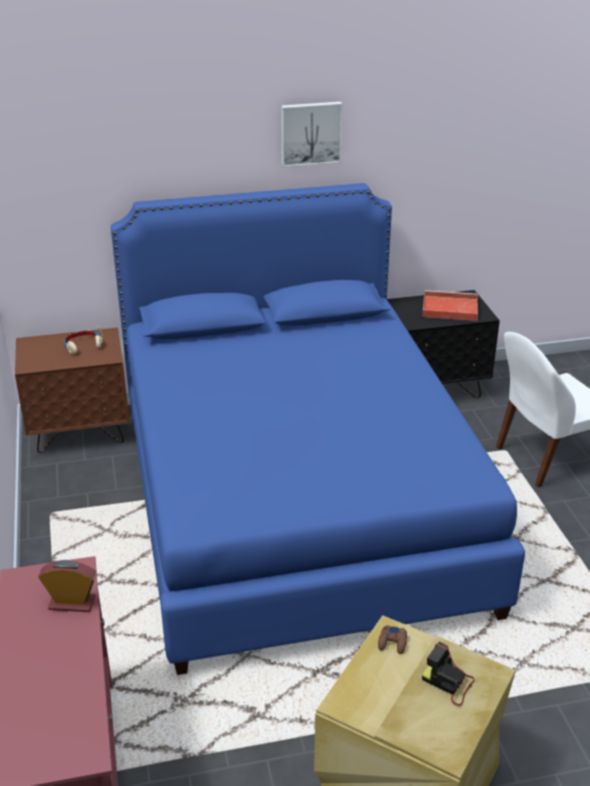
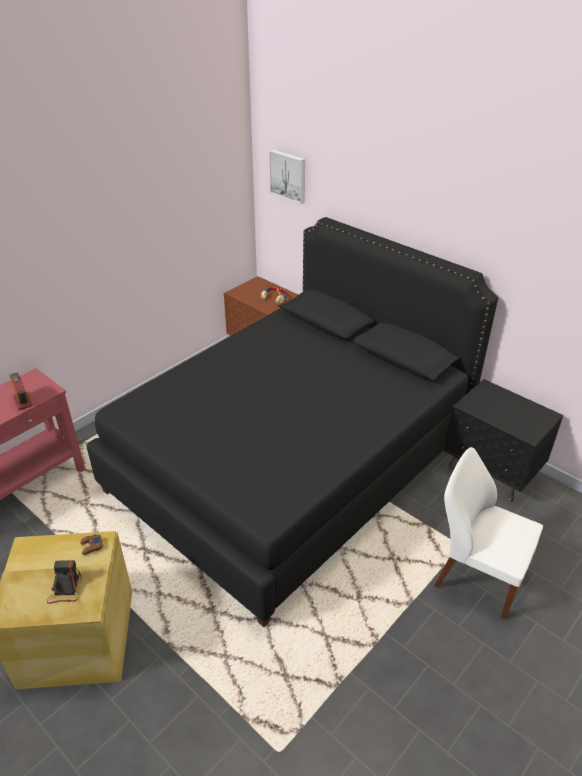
camera: 55 degrees right, 5 degrees up
(294, 499) = (291, 463): blue bed -> black bed
(310, 133) = (449, 213): picture -> picture (288, 176)
(448, 308) = (513, 413): red tray -> none

